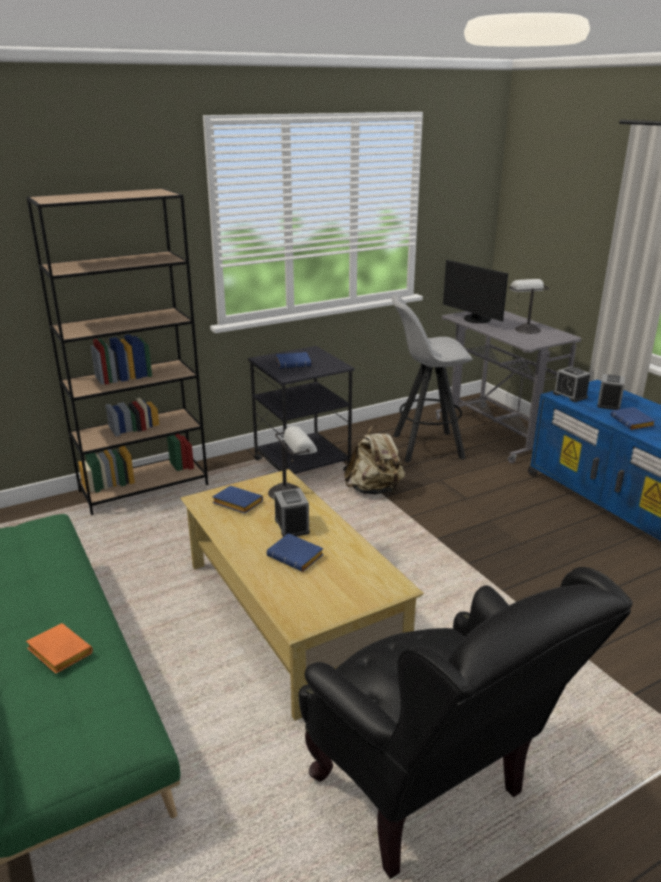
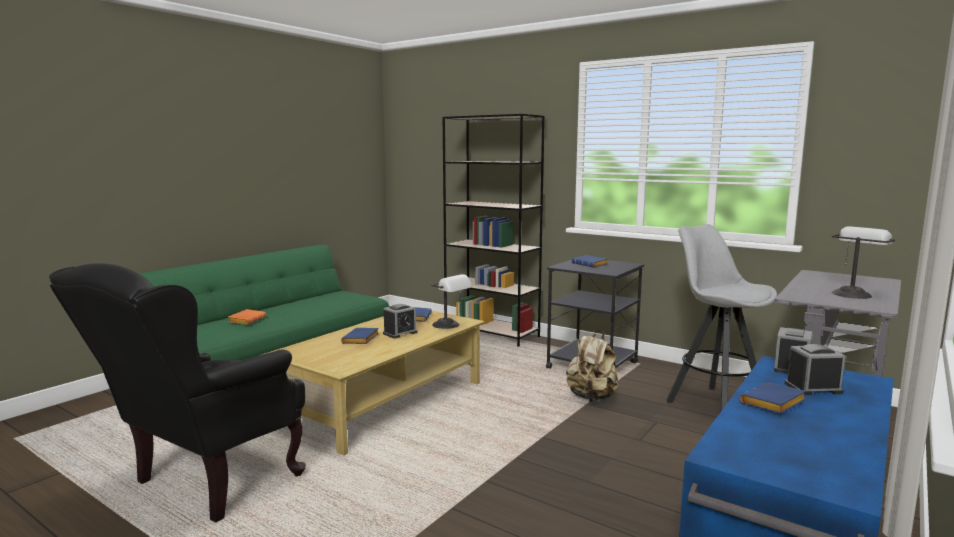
camera: 65 degrees right, 15 degrees down
(475, 320) = (823, 278): monitor -> none

